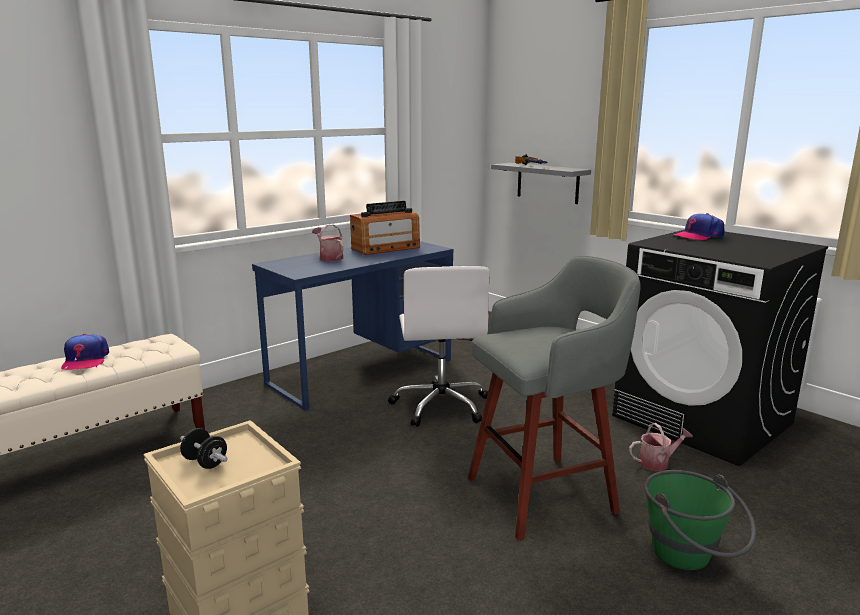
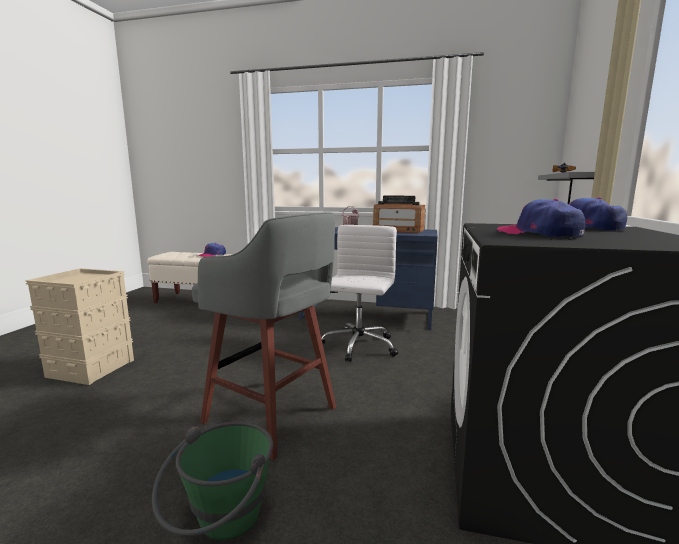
camera: 55 degrees right, 5 degrees down
(205, 462) = (79, 277): black dumbbell -> none
(441, 405) = (358, 346): white office chair -> white office chair turned 150 degrees clockwise
(657, 462) = (392, 462): watering can -> none
(724, 248) = (539, 233): none -> cap

